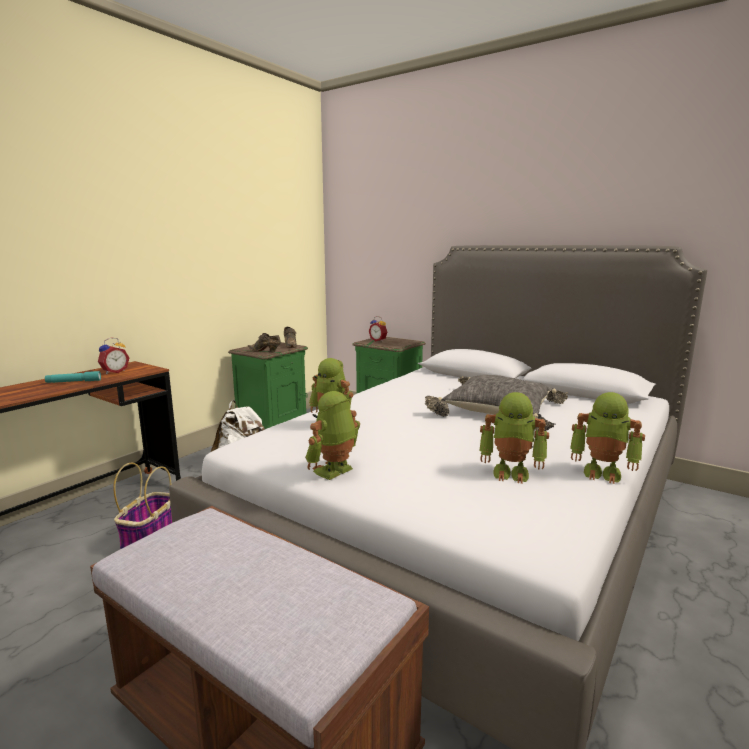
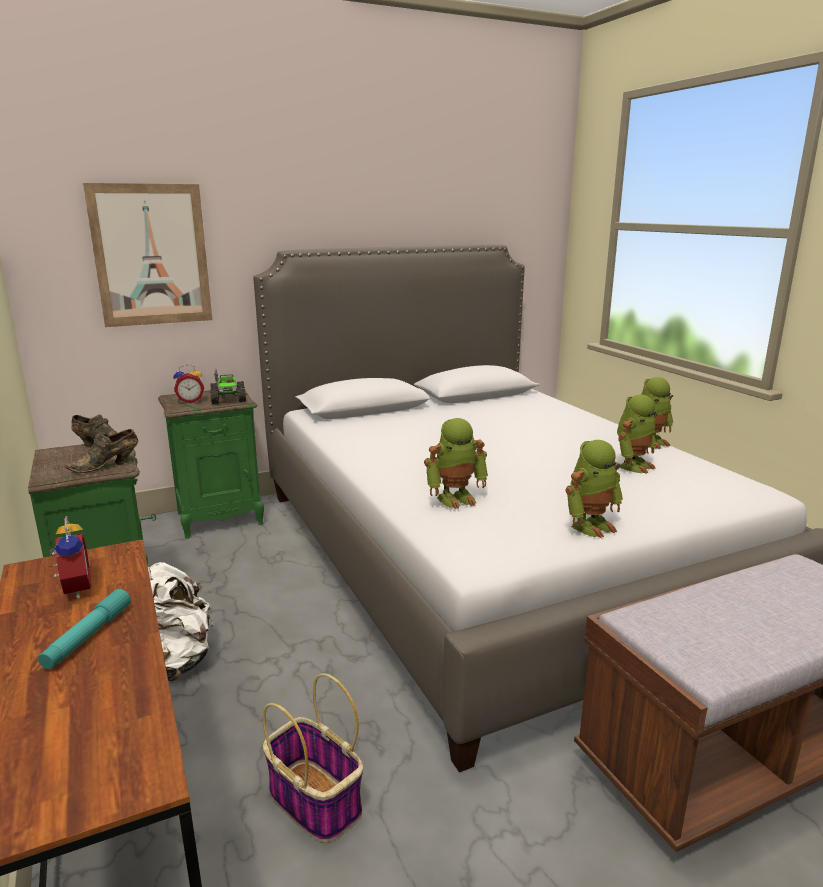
camera: 60 degrees left, 5 degrees up
(335, 472) = (590, 525): toy robot -> toy robot turned 105 degrees counterclockwise
(386, 247) = (151, 255): none -> picture
(395, 344) = (228, 399): none -> toy truck
(498, 409) = (487, 430): pillow -> none

